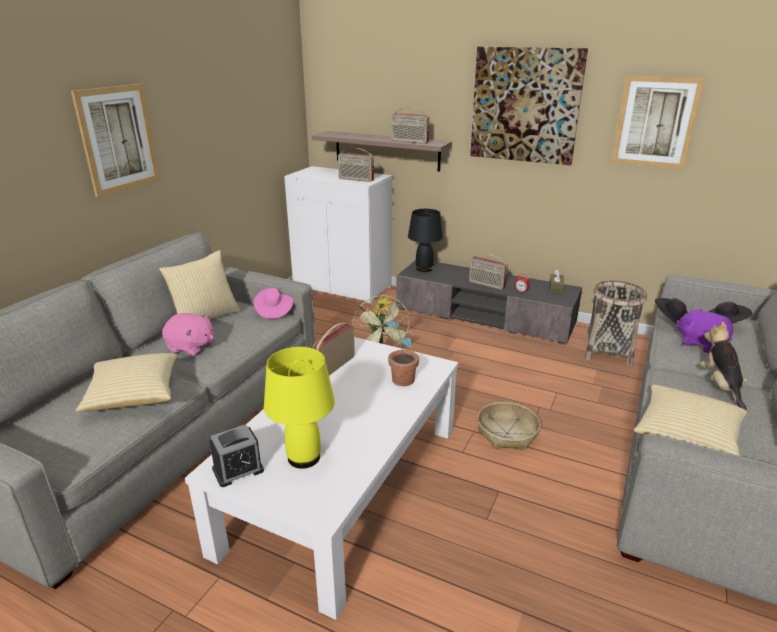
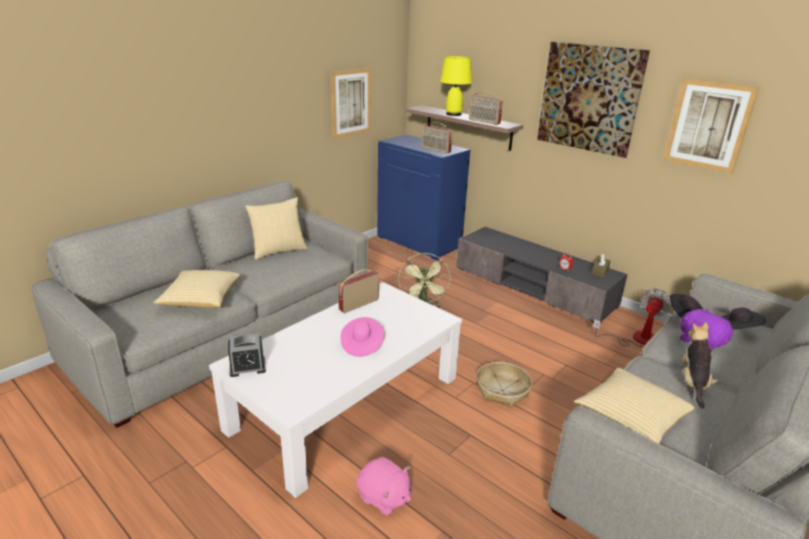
camera: 15 degrees right, 0 degrees up
(118, 139) = (231, 101): picture -> picture (351, 103)
(191, 347) = (257, 271): pink plush toy -> pink plush toy (384, 498)
(274, 310) = (333, 252): pink hat -> pink hat (362, 345)
(303, 458) = (298, 368): yellow table lamp -> yellow table lamp (453, 114)
(343, 286) = (419, 242): white cabinet -> blue cabinet
(396, 381) = (401, 325): potted plant -> none
(424, 269) = (486, 236): black table lamp -> none
(486, 285) = (535, 258): radio -> none
(607, 352) = (636, 339): basket -> fan

